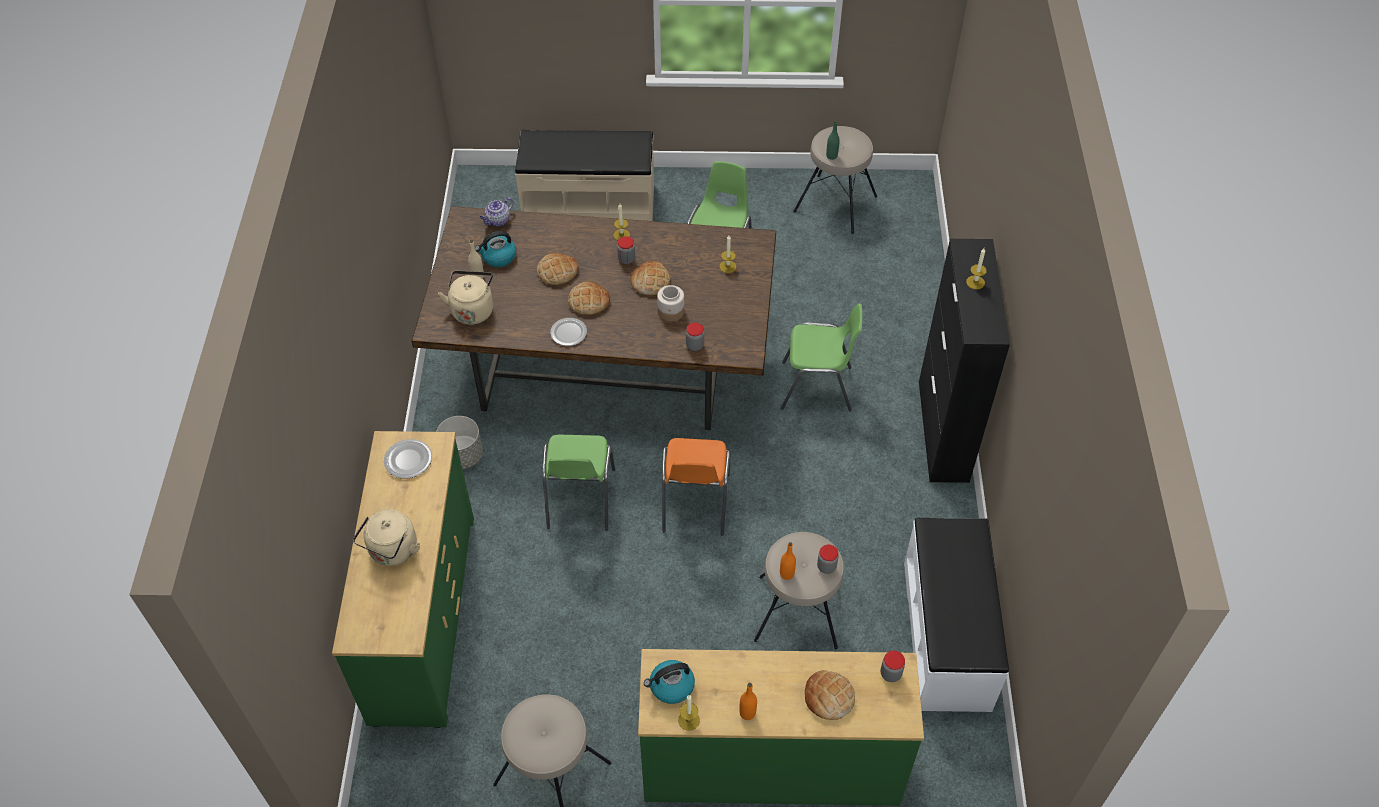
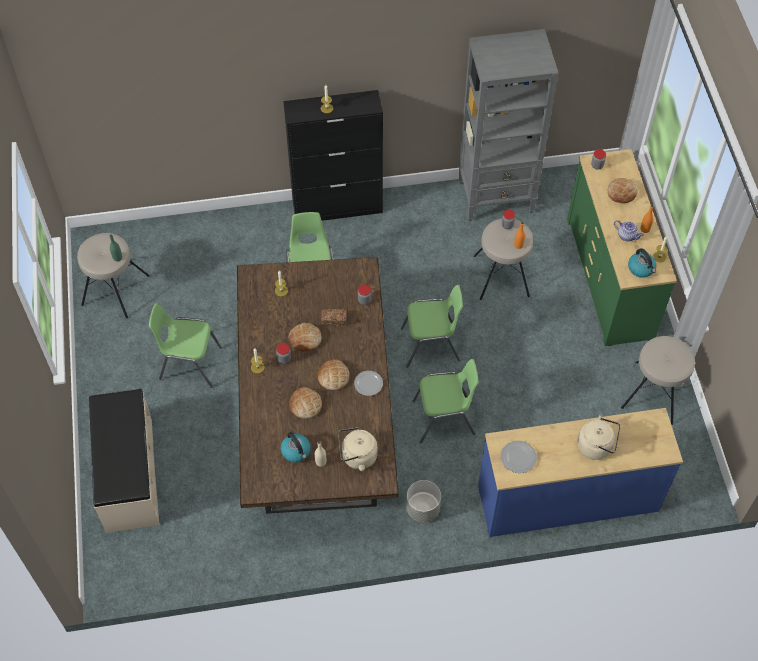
camera: 100 degrees left, 5 degrees up
(422, 617) = (568, 499): green dresser -> blue dresser
(498, 221) = (254, 462): teapot -> teapot (627, 236)
(671, 312) = (334, 320): jar -> bread
(694, 503) = (431, 345): orange chair -> green chair
(947, 635) = (496, 197): white bench -> grey bookcase

